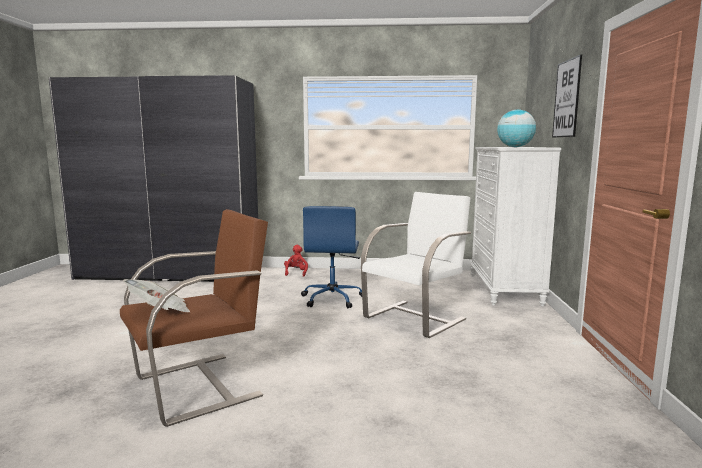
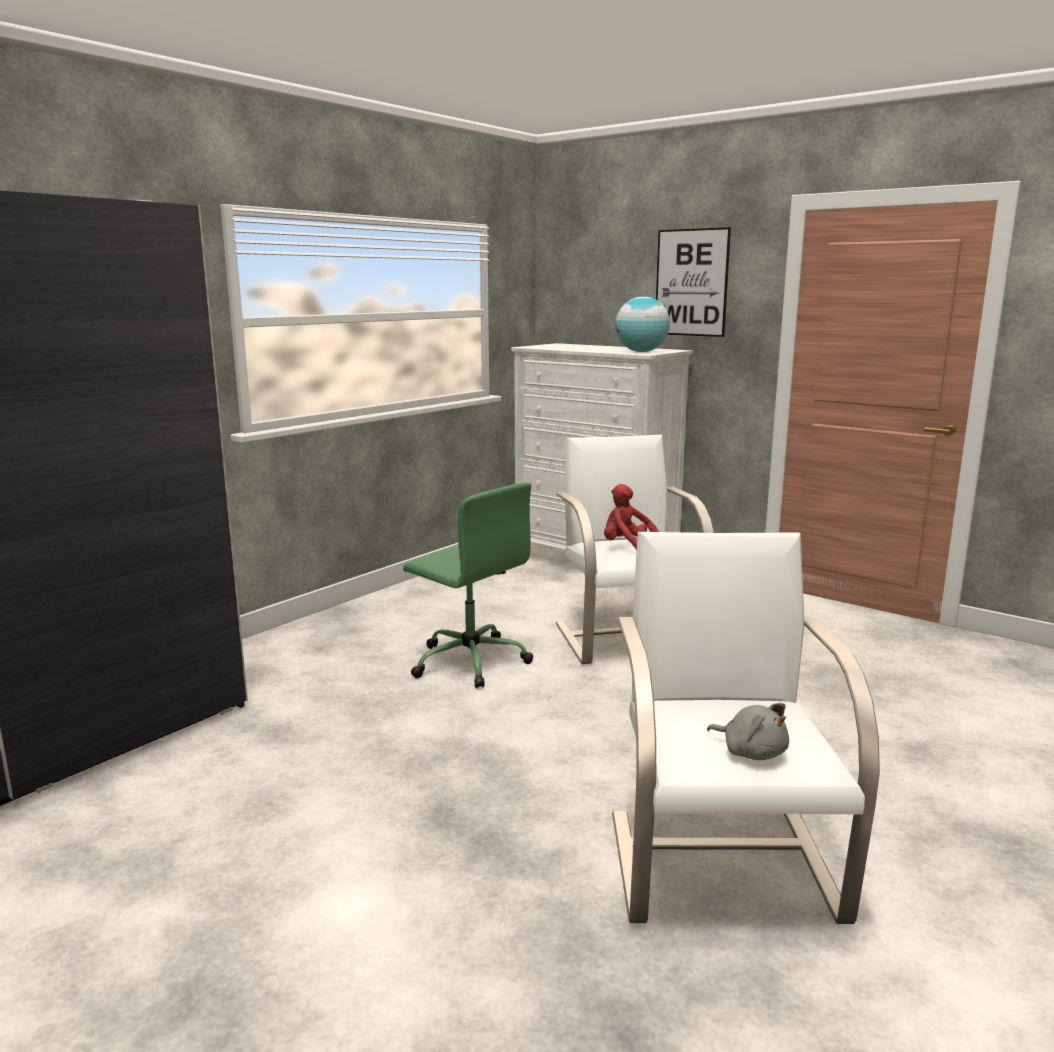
camera: 55 degrees left, 5 degrees up
(160, 311) = (751, 752): newspaper -> grey plush toy
(199, 386) = (721, 863): brown armchair -> white armchair
(296, 273) = (276, 648): red plush toy -> red plush toy (628, 547)
(332, 299) = (469, 661): blue office chair -> green office chair

